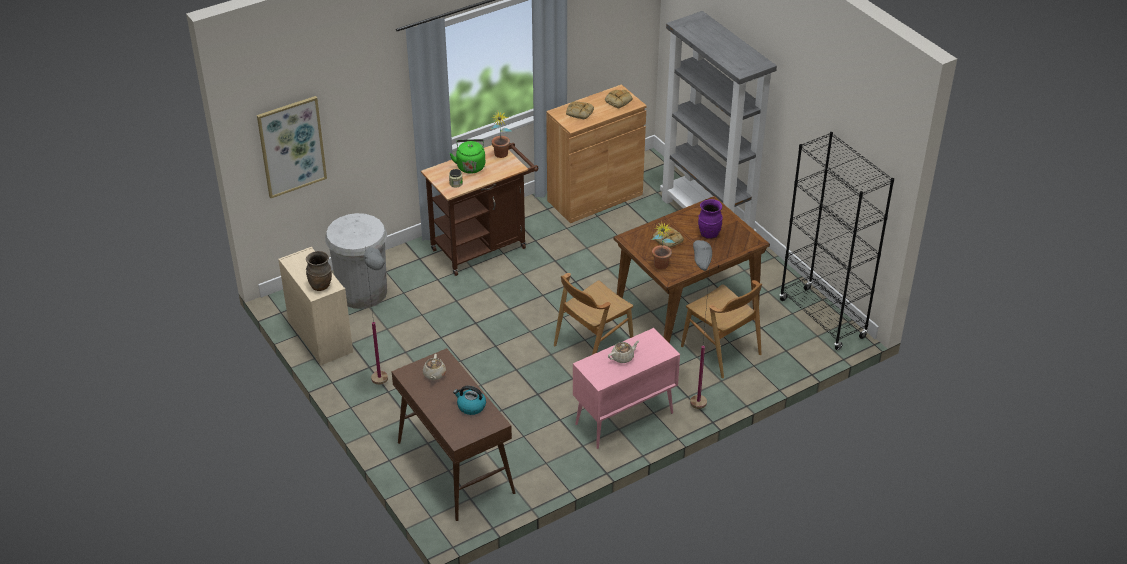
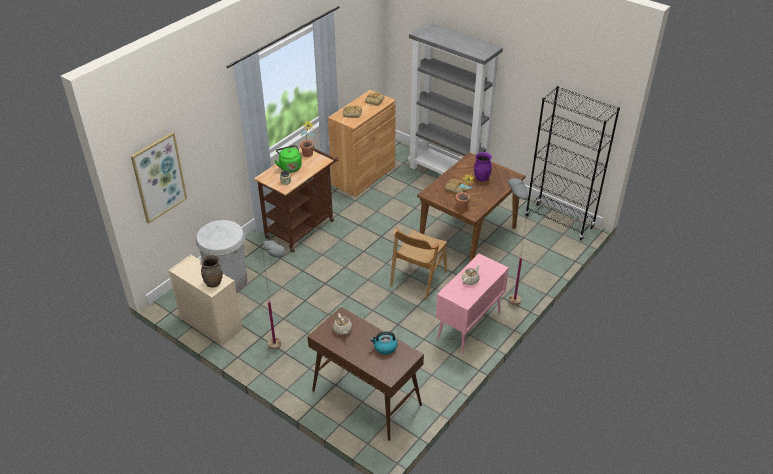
camera: 20 degrees left, 0 degrees up
(721, 350) = (507, 260): brown chair -> none

